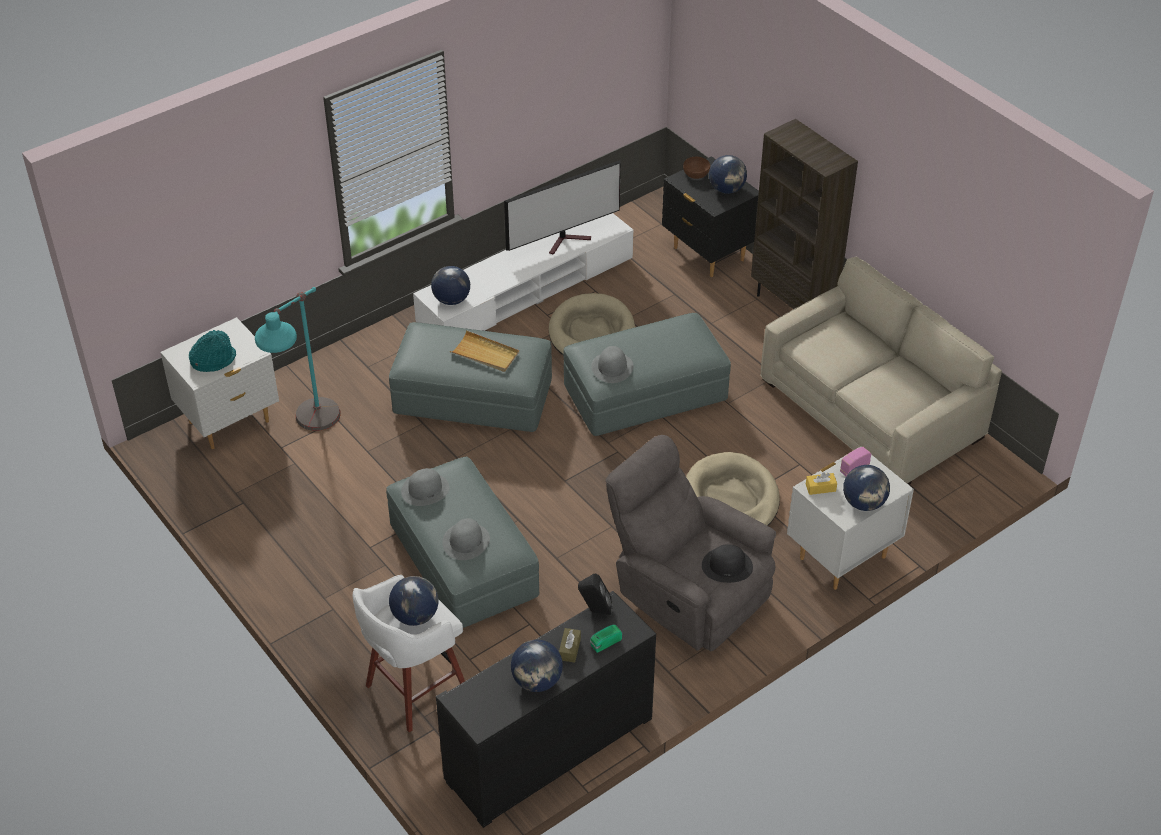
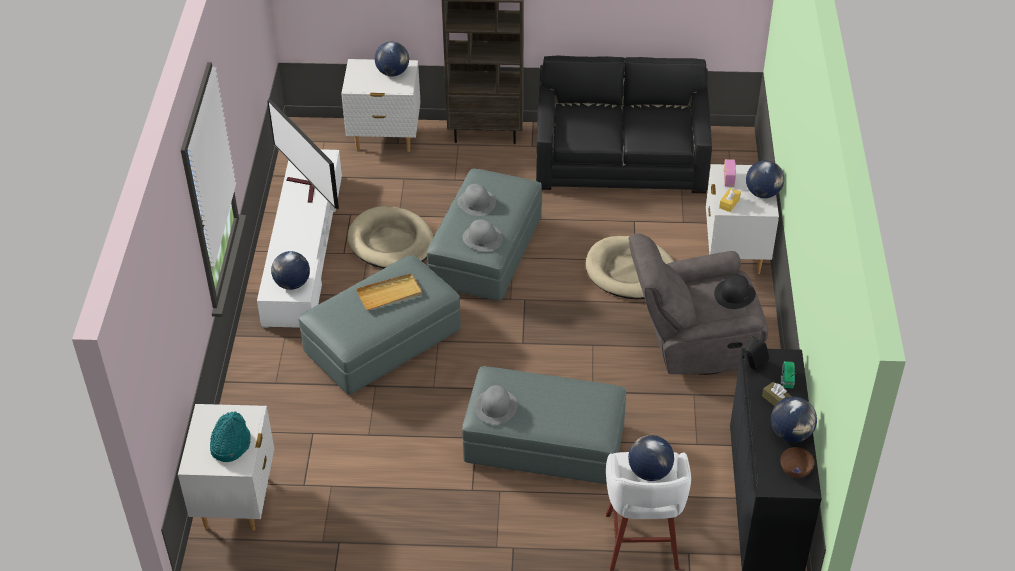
camera: 50 degrees left, 0 degrees up
(310, 437) = (313, 460): turquoise floor lamp -> none
(466, 541) = (572, 413): grey hat -> grey hat (476, 202)
(567, 240) = (307, 188): television -> television turned 135 degrees clockwise
(696, 174) = (358, 76): brown bowl -> brown bowl (795, 469)
(708, 254) = (385, 139): black nightstand -> white nightstand
(873, 408) = (621, 158): beige sofa -> black sofa

